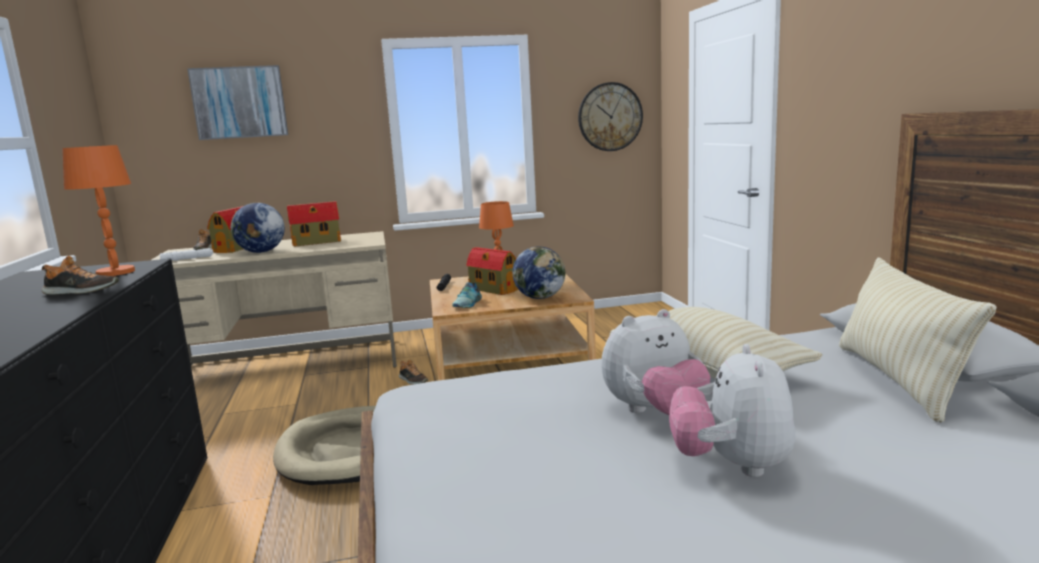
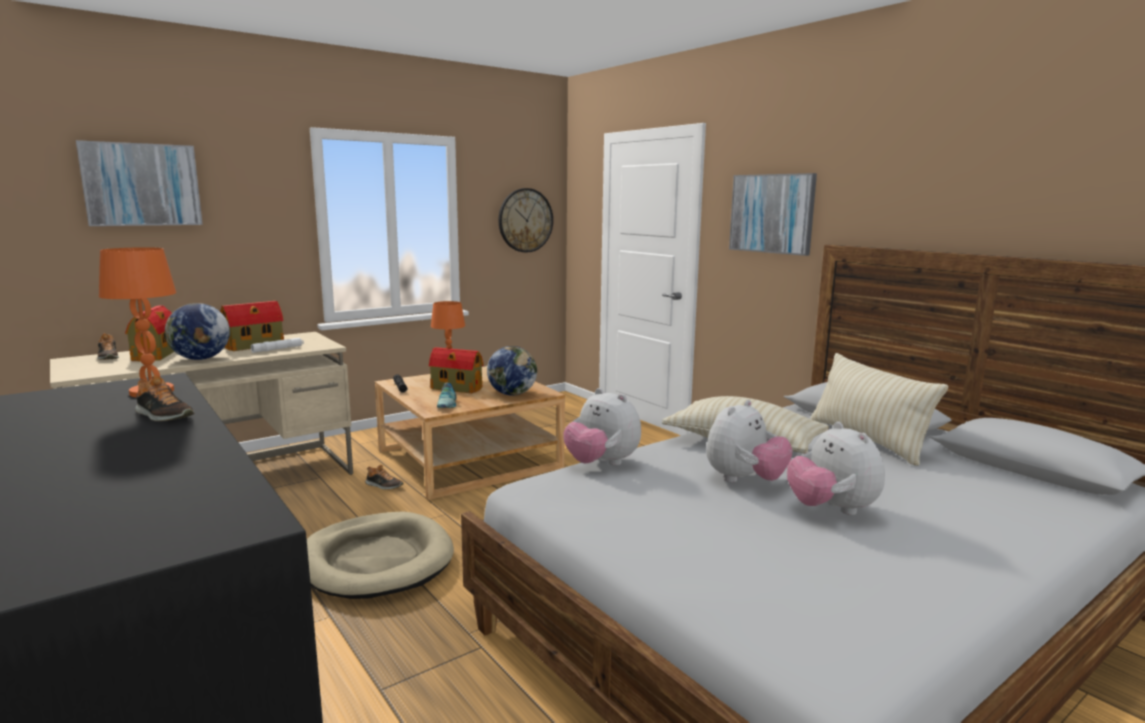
camera: 25 degrees left, 0 degrees up
(80, 291) = (163, 416): shoe -> shoe turned 60 degrees clockwise
(187, 259) = (109, 370): white flashlight -> white flashlight (278, 349)
(514, 375) = (601, 464): none -> plush toy
(848, 80) = (772, 213): none -> picture

